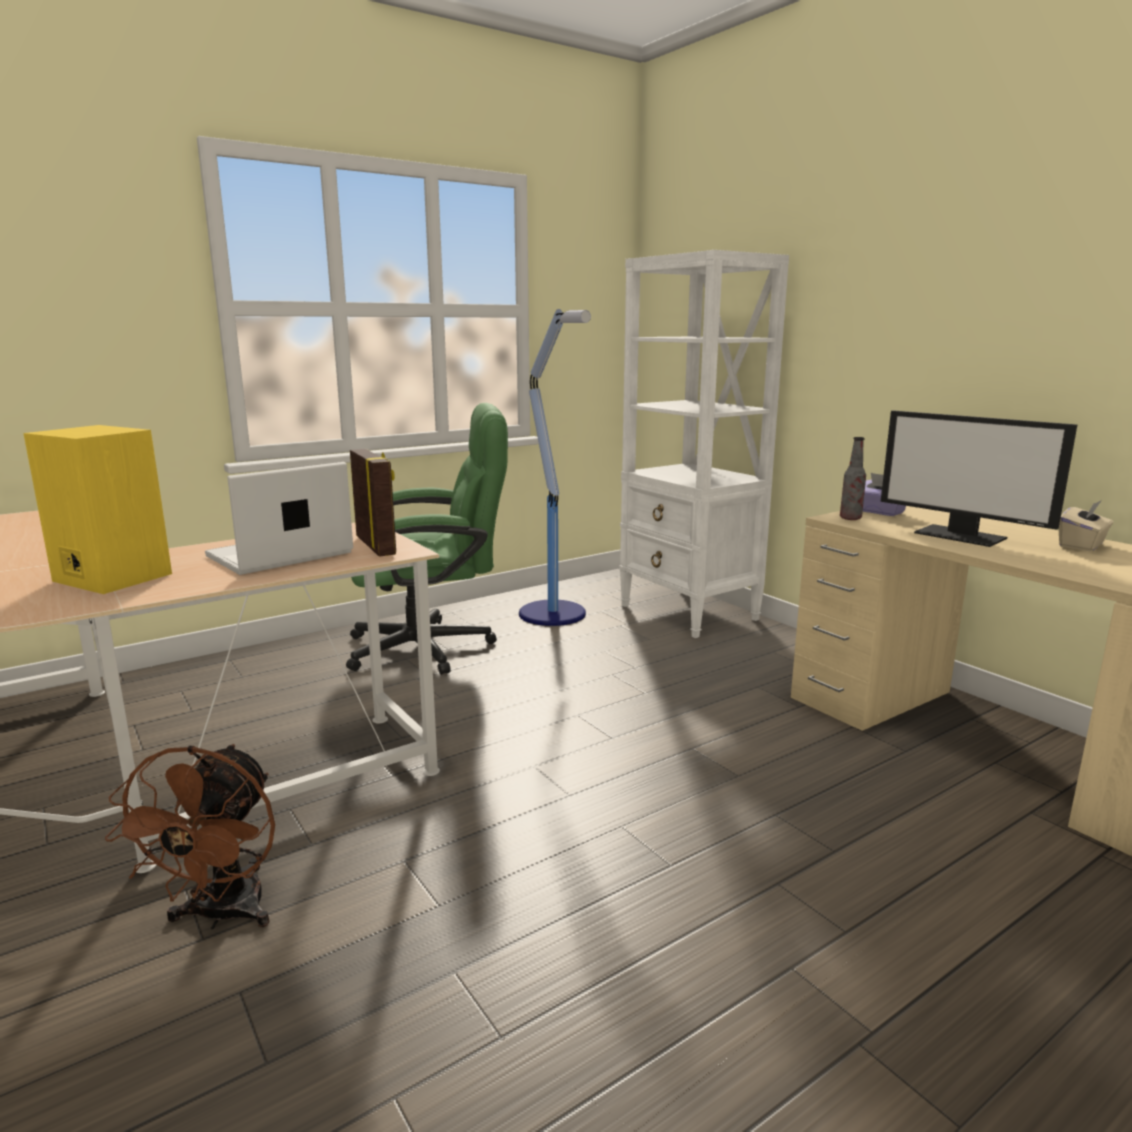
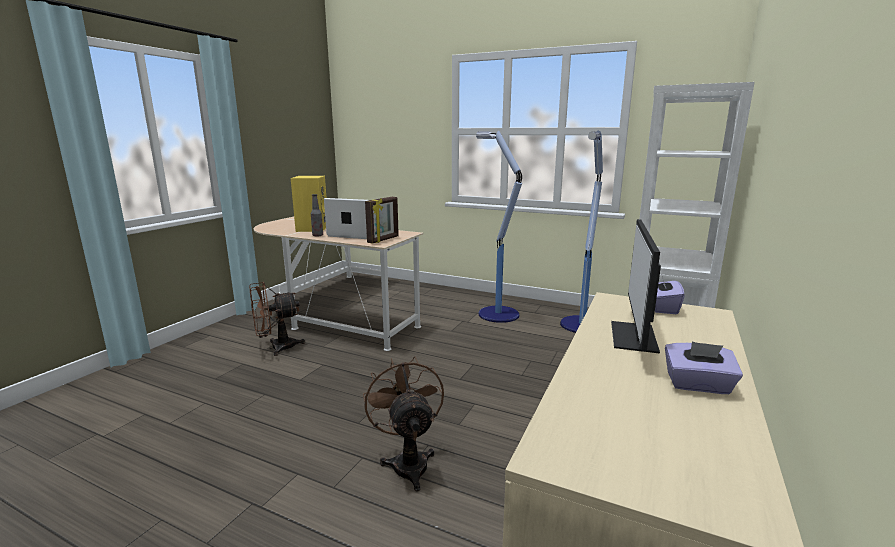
camera: 60 degrees right, 0 degrees up
(434, 647) = (497, 314): green office chair -> floor lamp
(810, 842) = (408, 462): none -> brown fan
(850, 518) = (619, 302): bottle -> bottle (317, 235)
(1082, 545) = (698, 385): beige tissue box -> purple tissue box

